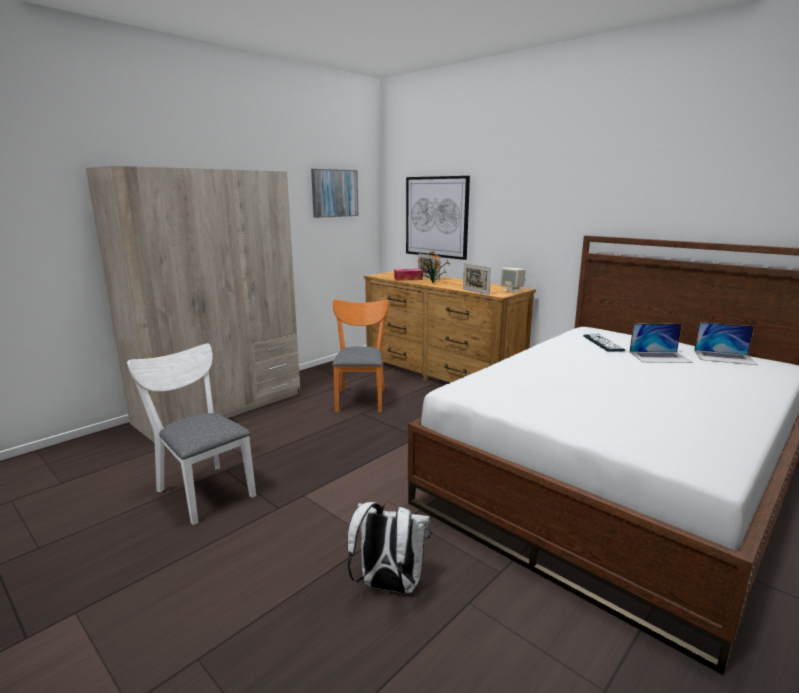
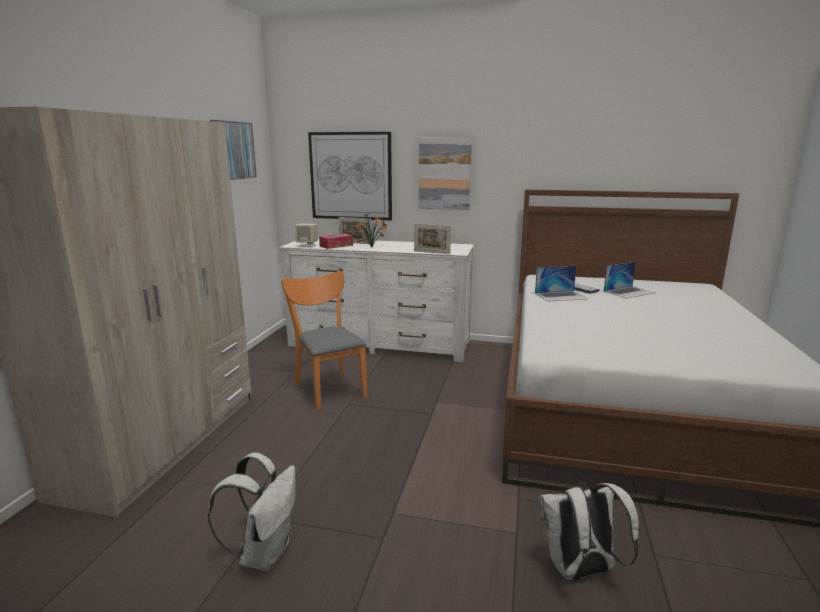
camera: 30 degrees left, 0 degrees up
(203, 489) = (264, 552): white chair -> white backpack
(441, 374) = (380, 344): brown dresser -> white dresser
(512, 290) = (459, 247): beige speaker -> beige speaker (307, 245)
(513, 216) = (444, 173): none -> picture
(724, 357) = (665, 285): laptop -> laptop (561, 296)

